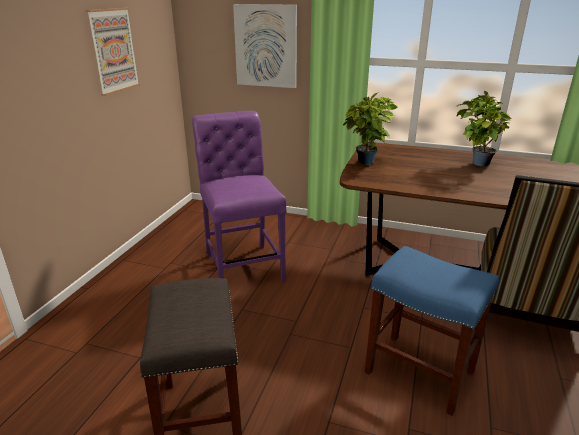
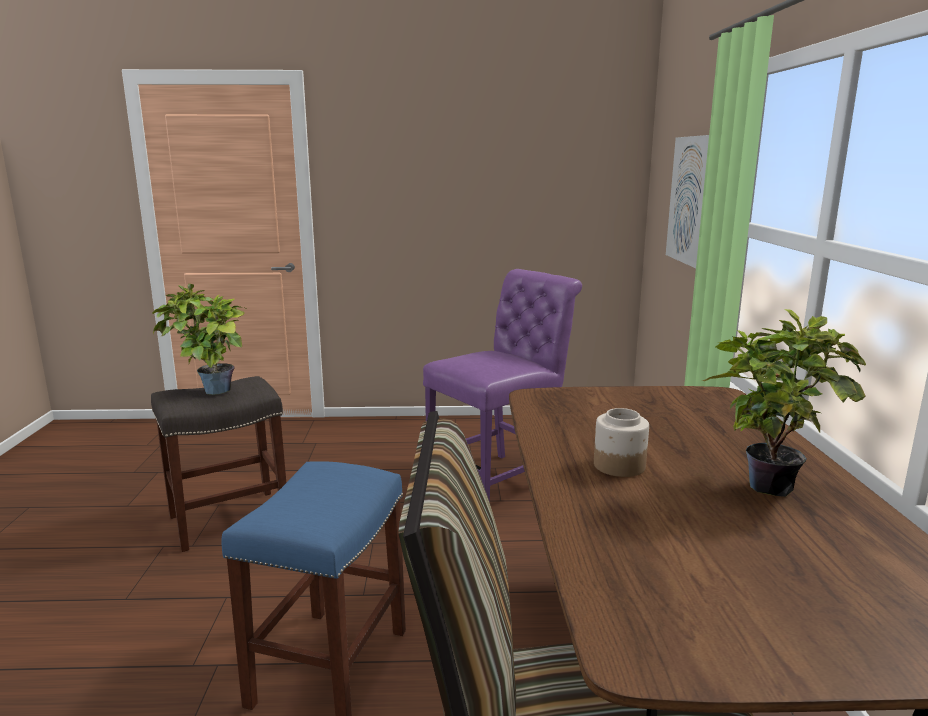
camera: 70 degrees right, 10 degrees down
(113, 50) = (512, 187): picture -> none
(367, 164) = (614, 397): potted plant -> potted plant (209, 392)
(457, 181) = (618, 466): none -> jar

